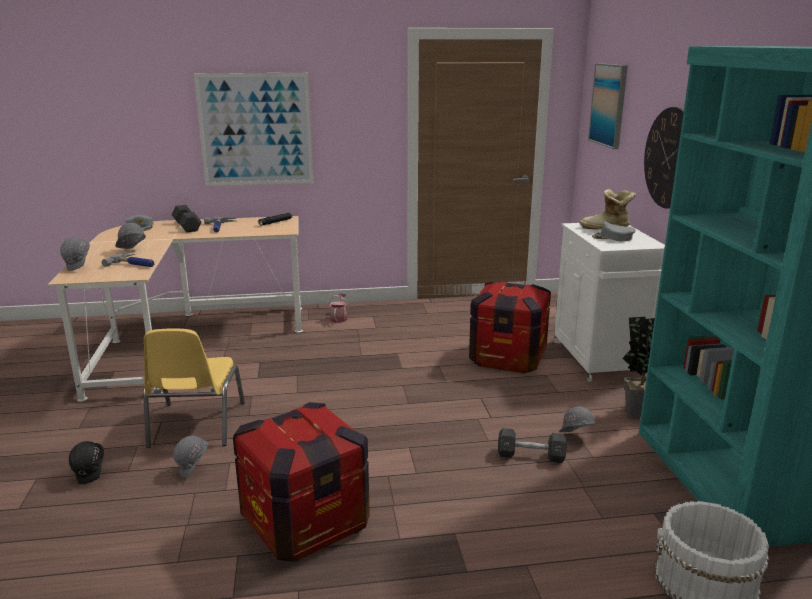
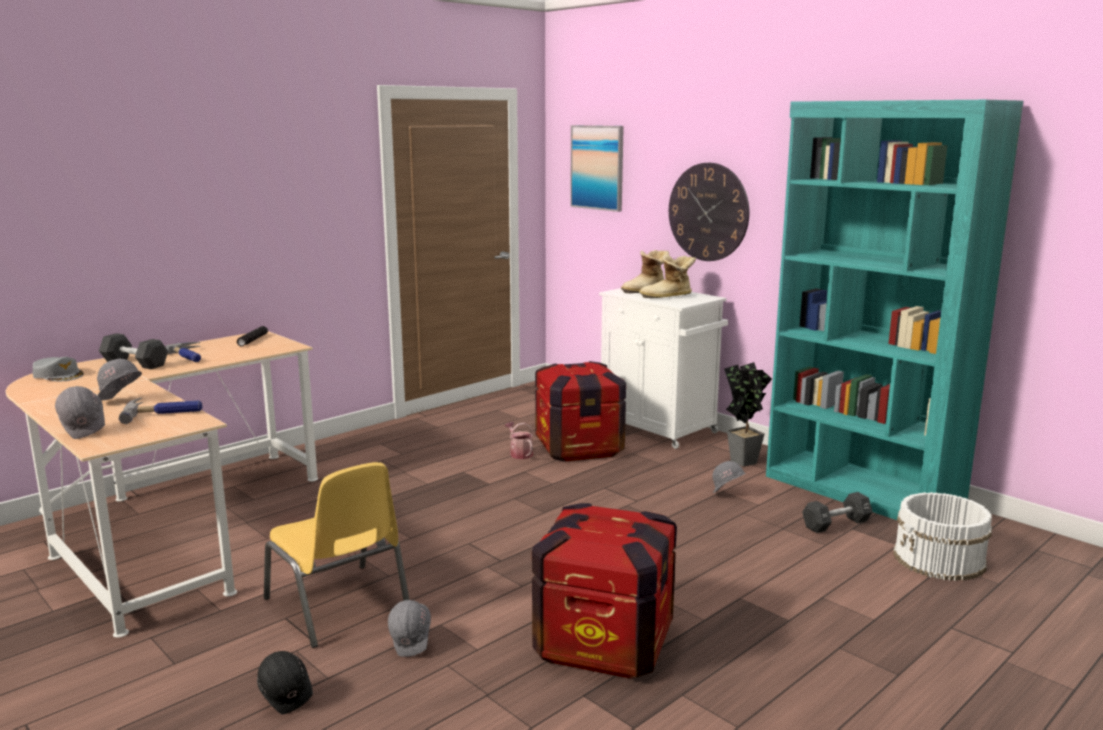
camera: 35 degrees left, 5 degrees down
(256, 130) = (203, 218): picture -> none
(339, 318) = (342, 455): watering can -> watering can (519, 453)
(531, 456) = (713, 519): black dumbbell -> black dumbbell (836, 524)
(613, 237) = (668, 297): grey cap -> boot

